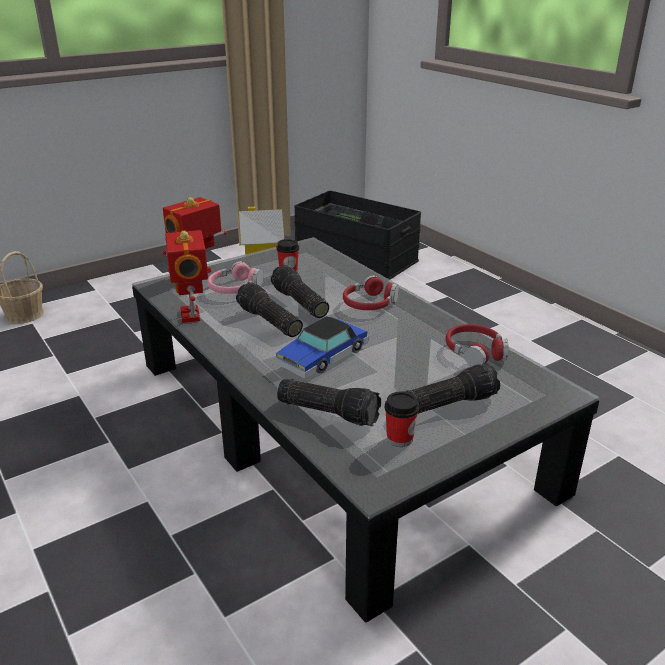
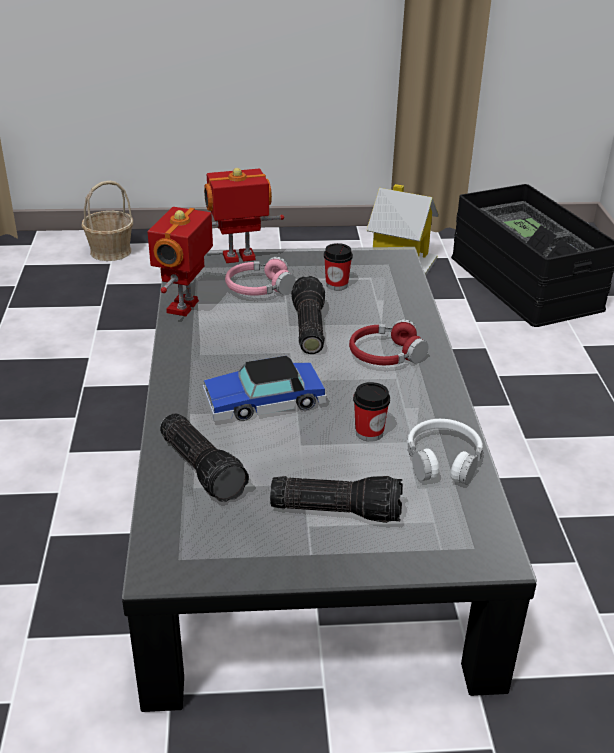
camera: 30 degrees right, 5 degrees up
(268, 322) = (251, 340): flashlight -> none
(399, 439) = (241, 528): cup -> cup (369, 432)
(475, 352) = (443, 460): red headphones -> white headphones

